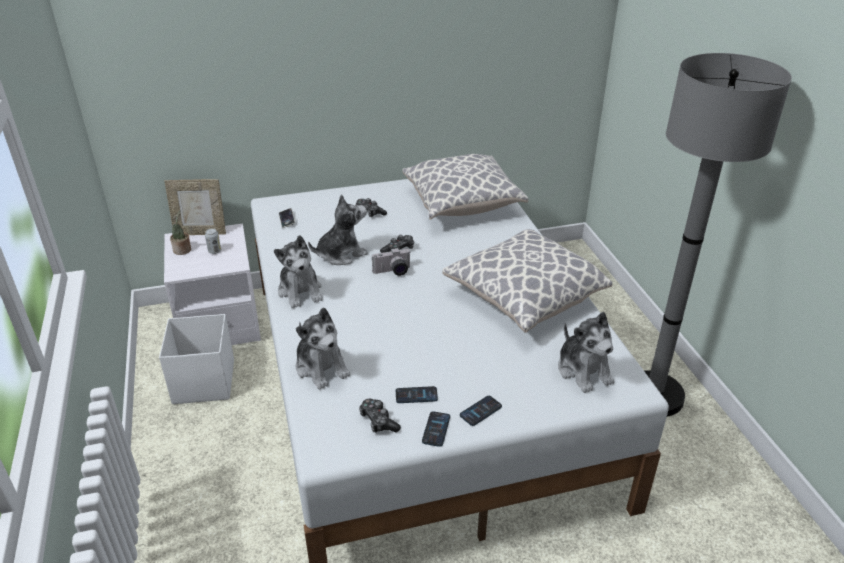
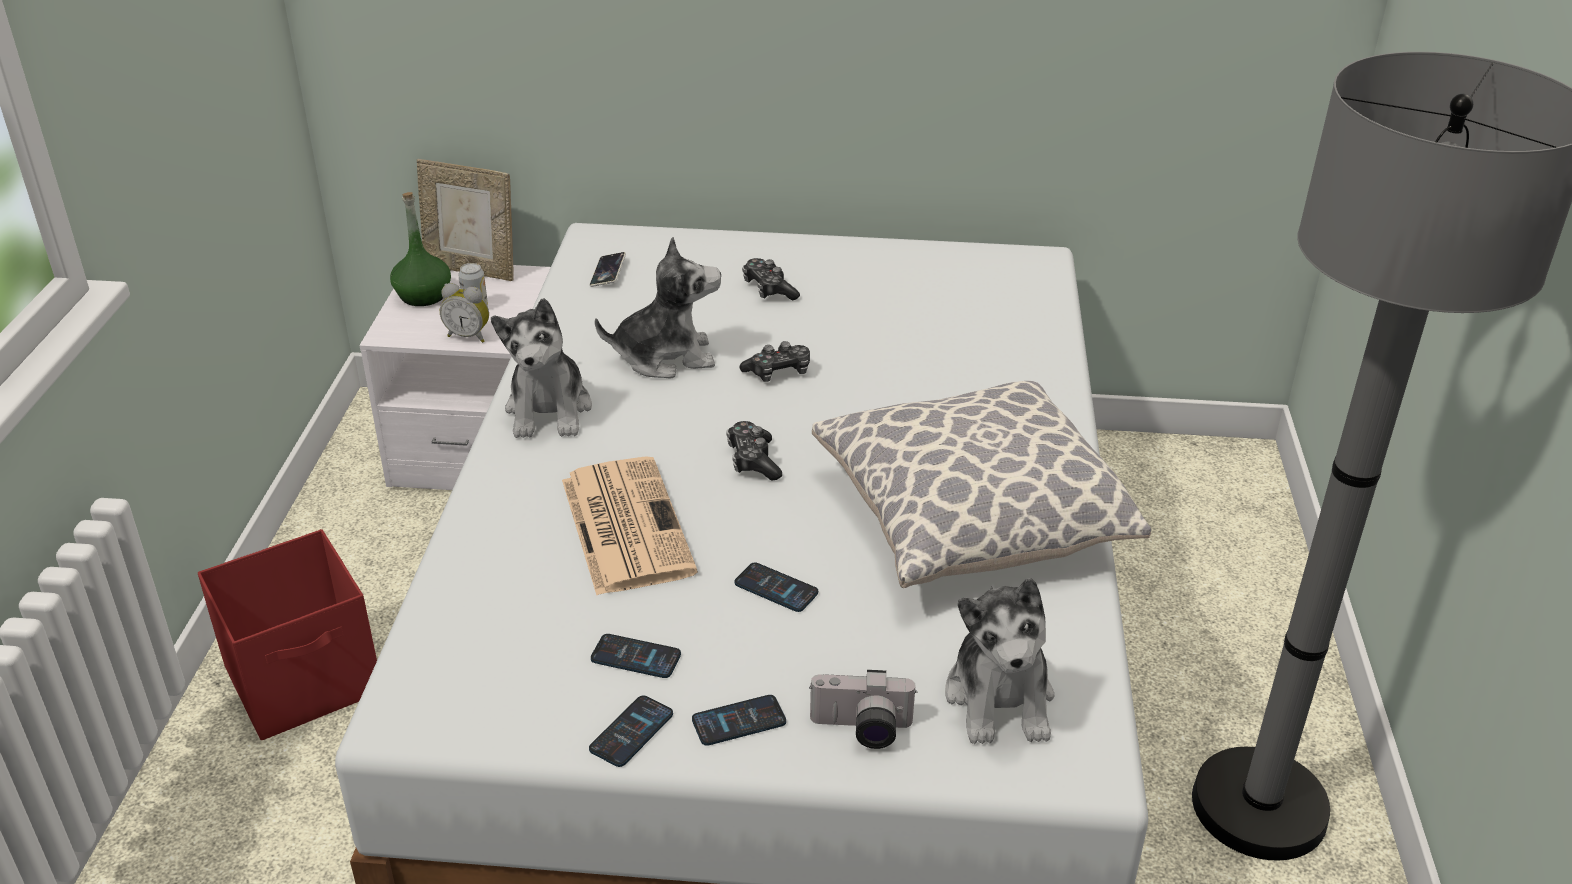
camera: 20 degrees right, 0 degrees up
(183, 250) = (423, 295): potted plant -> green bottle
(193, 460) = (306, 681): none -> red storage box
(203, 382) = (396, 547): white storage box -> none
(220, 265) = (469, 336): none -> alarm clock
(321, 367) = (498, 559): plush toy -> none
(372, 336) = (624, 524): none -> newspaper
(378, 421) = (535, 686): game controller -> game controller (753, 460)
(392, 272) = (740, 411): camera -> camera (861, 730)
(459, 348) = (776, 588): none -> phone
(462, 204) = (961, 308): pillow -> none

